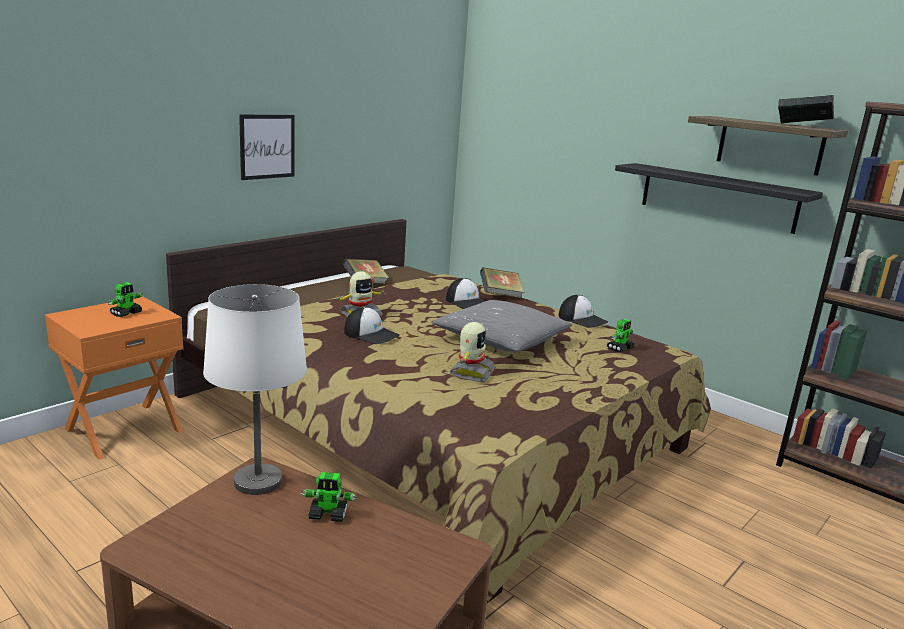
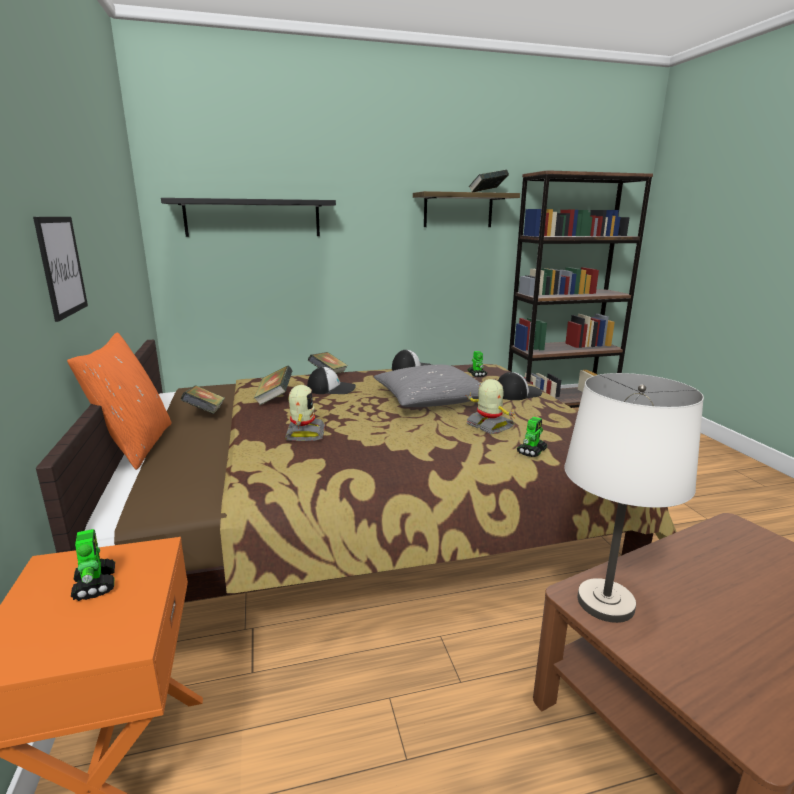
camera: 55 degrees left, 0 degrees up
(295, 283) = (135, 445): none -> orange pillow
(328, 515) = (679, 574): toy robot -> toy robot (531, 451)
(371, 334) = (364, 441): cap -> cap (517, 393)
(414, 291) = (274, 398): none -> book
(717, 197) = (428, 254): black shelf -> black shelf (253, 218)

